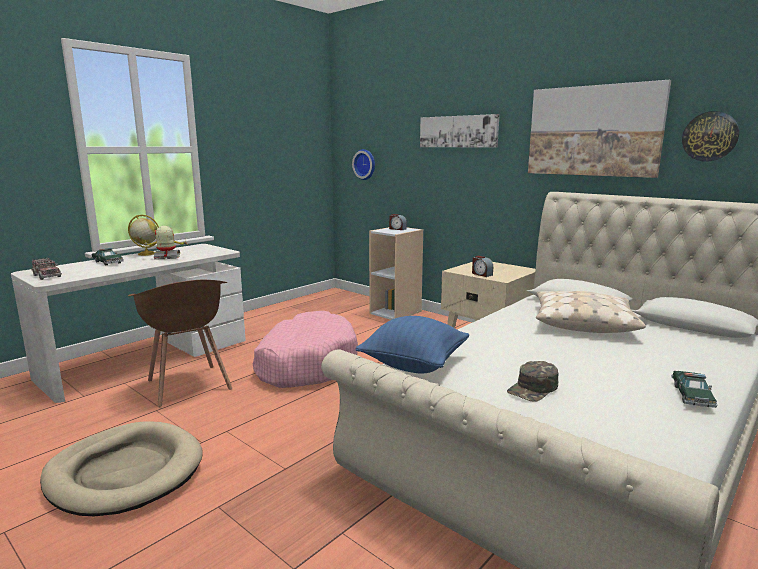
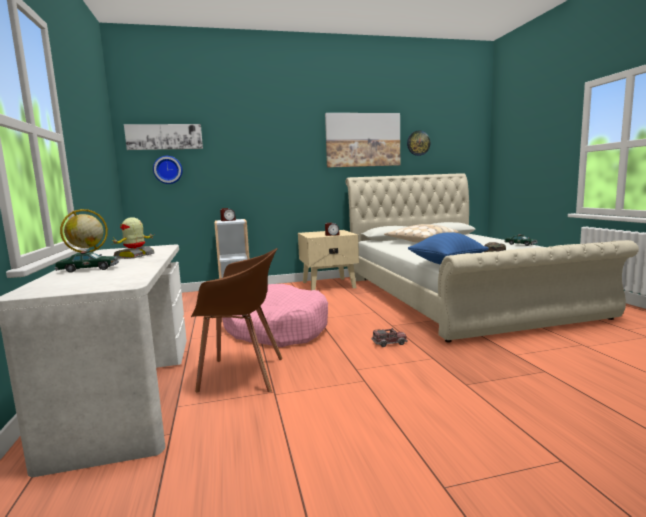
camera: 55 degrees left, 5 degrees down
(47, 275) = (88, 285): toy truck -> toy truck (389, 343)
(125, 472) = (384, 416): beige dog bed -> none
(458, 131) = (267, 140): picture -> picture (164, 137)

